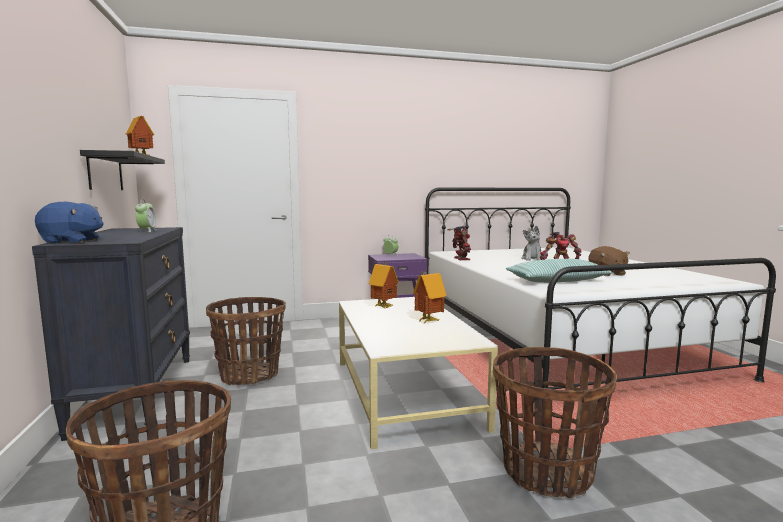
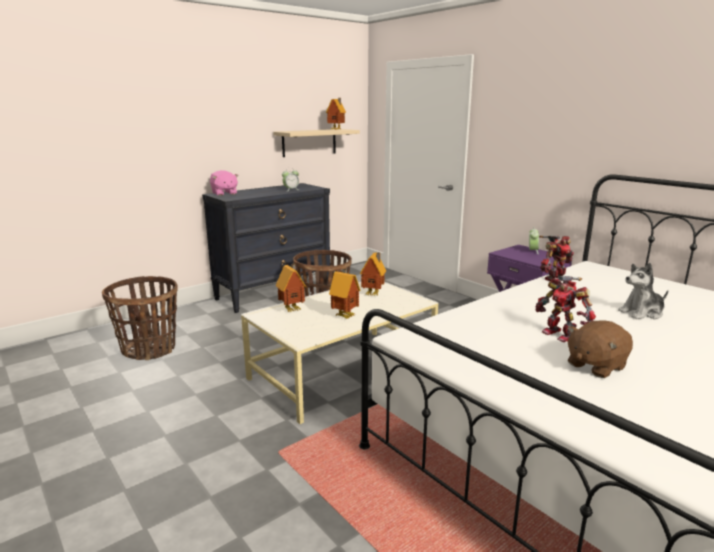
camera: 65 degrees right, 10 degrees up
(72, 241) = (224, 193): blue plush toy -> pink plush toy
(105, 172) = (309, 142): black shelf -> beige shelf
(387, 335) = (293, 309): none -> toy house
(546, 472) = (247, 456): basket -> none
(557, 281) = (480, 336): pillow -> none

